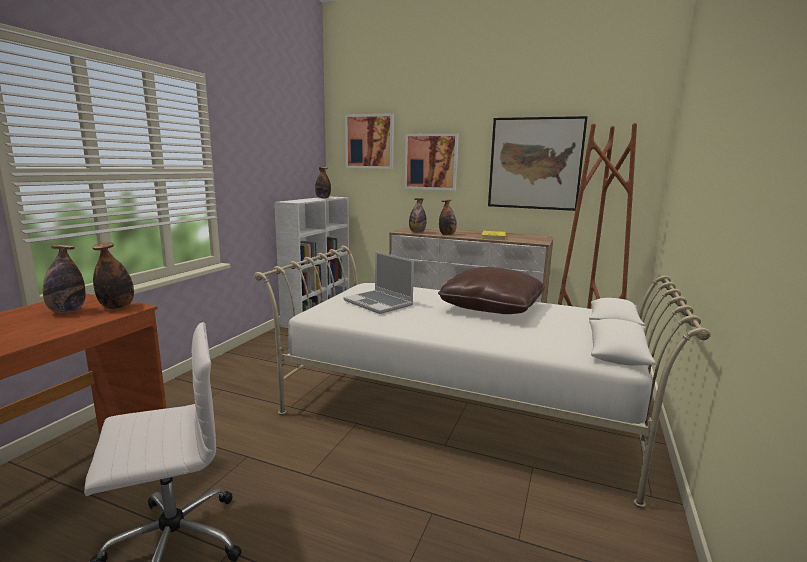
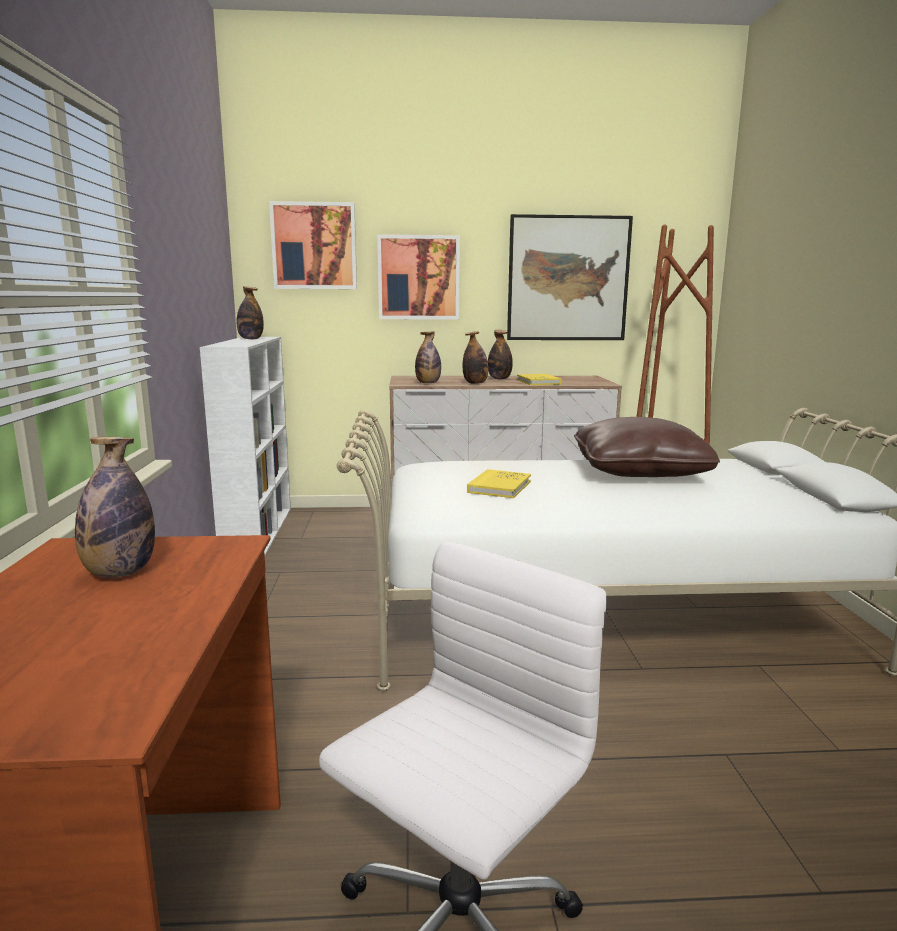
camera: 25 degrees left, 0 degrees up
(117, 307) = (202, 548): bottle -> bottle (499, 379)
(379, 303) = (499, 487): laptop -> yellow book

